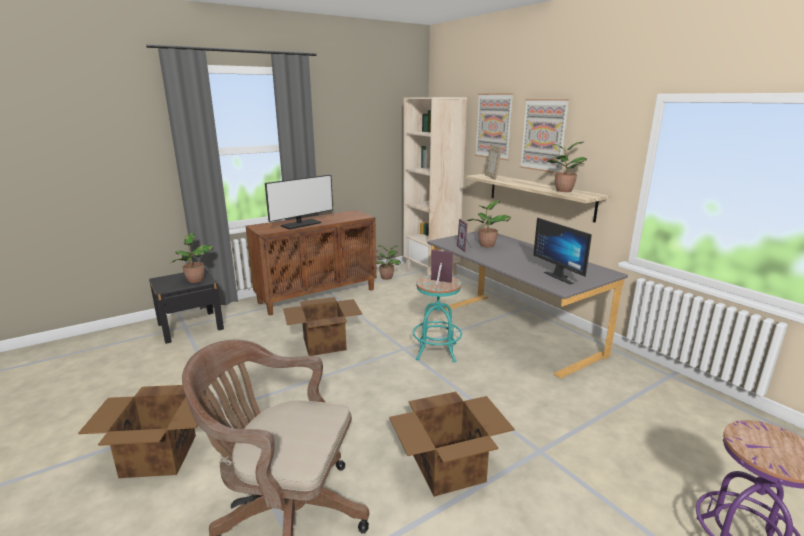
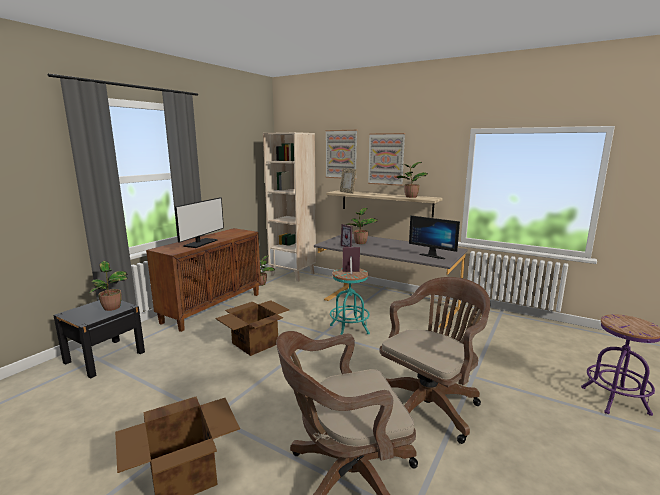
camera: 25 degrees left, 5 degrees down
(449, 468) = (430, 404): cardboard box -> brown office chair

